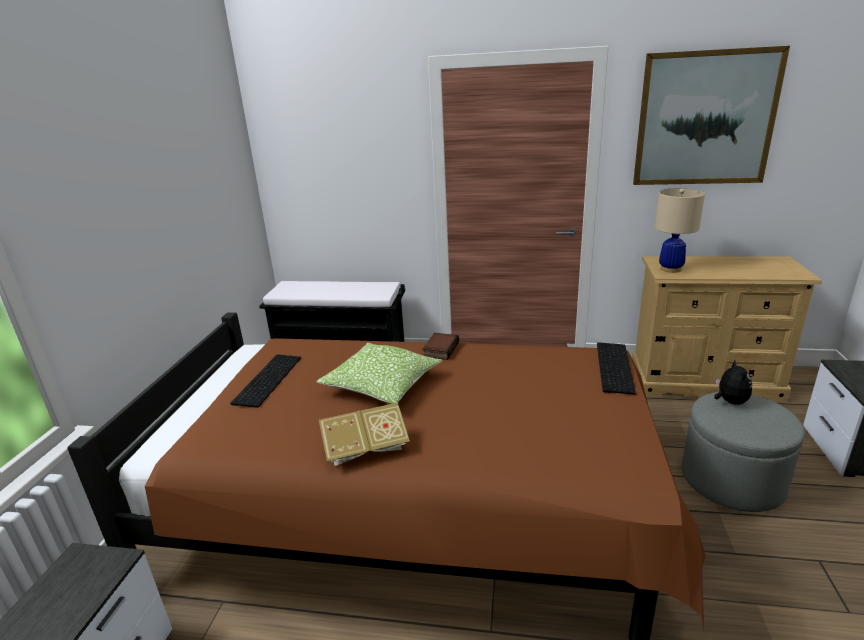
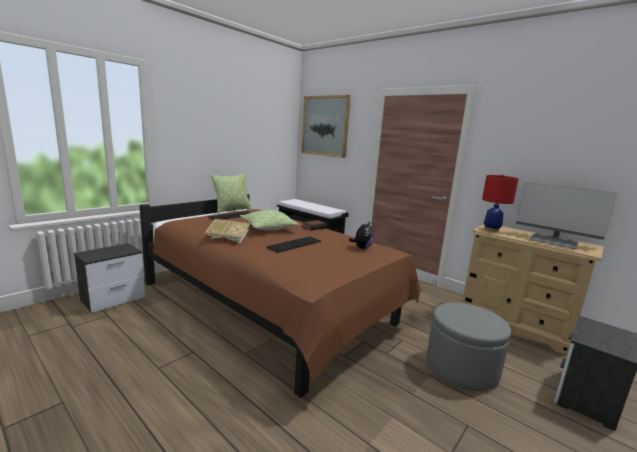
camera: 30 degrees right, 10 degrees down
(230, 359) = (232, 209): none -> pillow
(612, 366) = (385, 253): keyboard -> keyboard (294, 244)
(670, 269) = (491, 229): beige table lamp -> red table lamp
(705, 119) = (539, 134): picture -> picture (325, 126)
(729, 402) = (469, 308): plush toy -> plush toy (362, 248)
(749, 267) = (553, 241): none -> monitor

